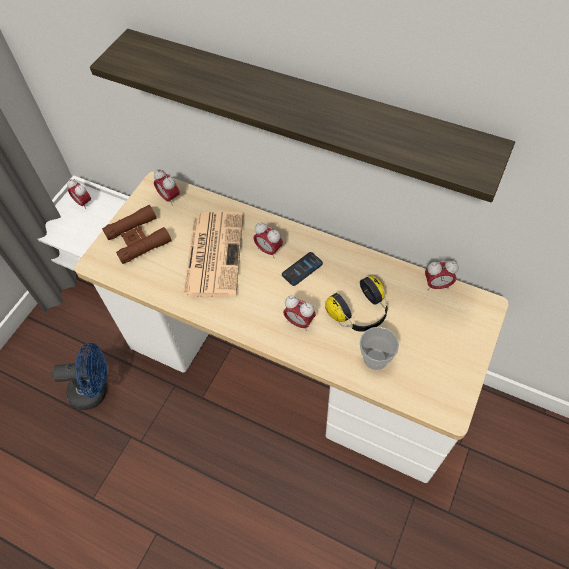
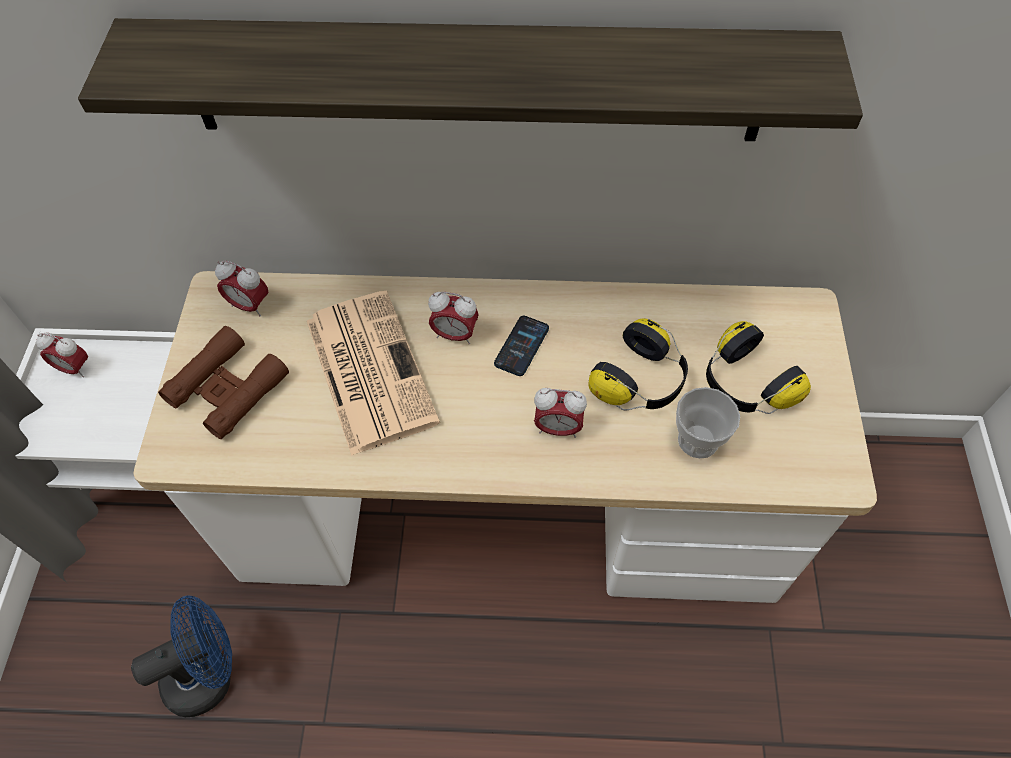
camera: 25 degrees left, 0 degrees up
(421, 336) = (744, 384): none -> headphones
(437, 285) = (728, 302): alarm clock -> none

